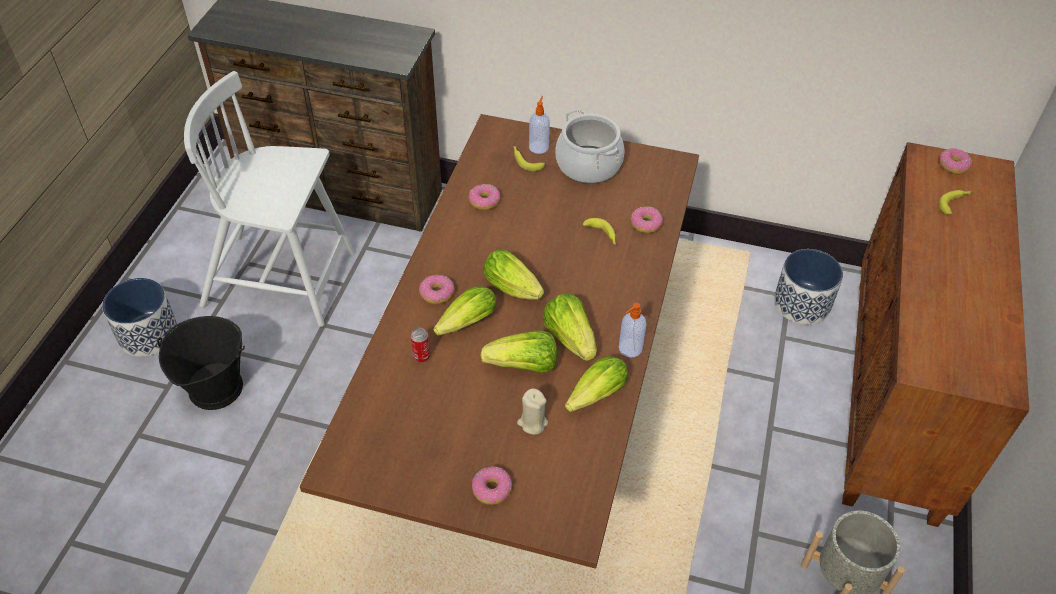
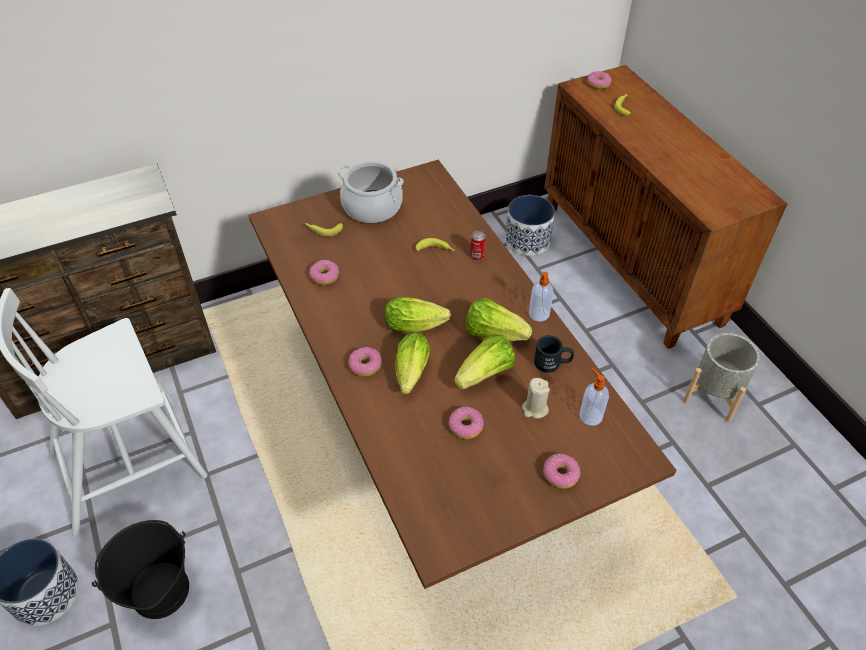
camera: 40 degrees left, 0 degrees up
(421, 356) = (405, 418): can -> can (477, 255)
(539, 147) = (321, 214): soap dispenser -> soap dispenser (590, 415)
(593, 397) = (552, 363): lettuce -> black mug
(646, 224) = (456, 225): donut -> donut (466, 426)

